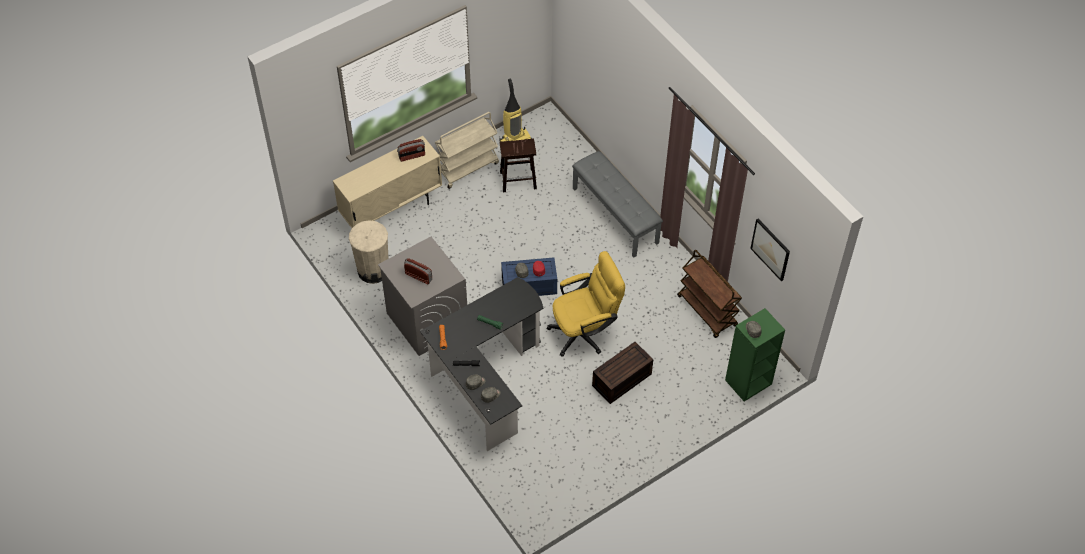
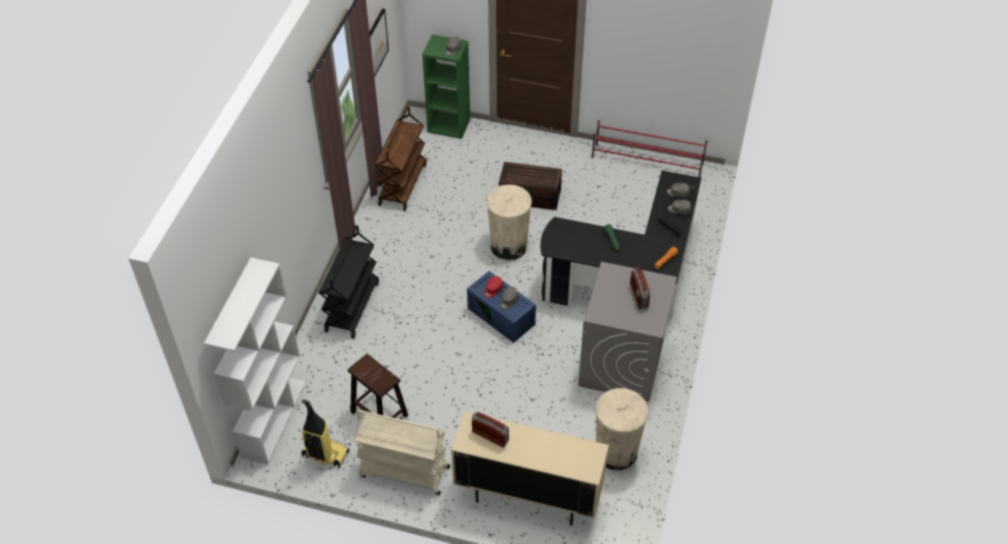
camera: 130 degrees left, 5 degrees down
(565, 133) = (274, 418): none -> white bookcase
(585, 332) = (508, 246): yellow office chair -> beige trash can
(585, 486) = (647, 161): none -> red shoe rack
(616, 215) = (352, 306): grey bench -> black cart

